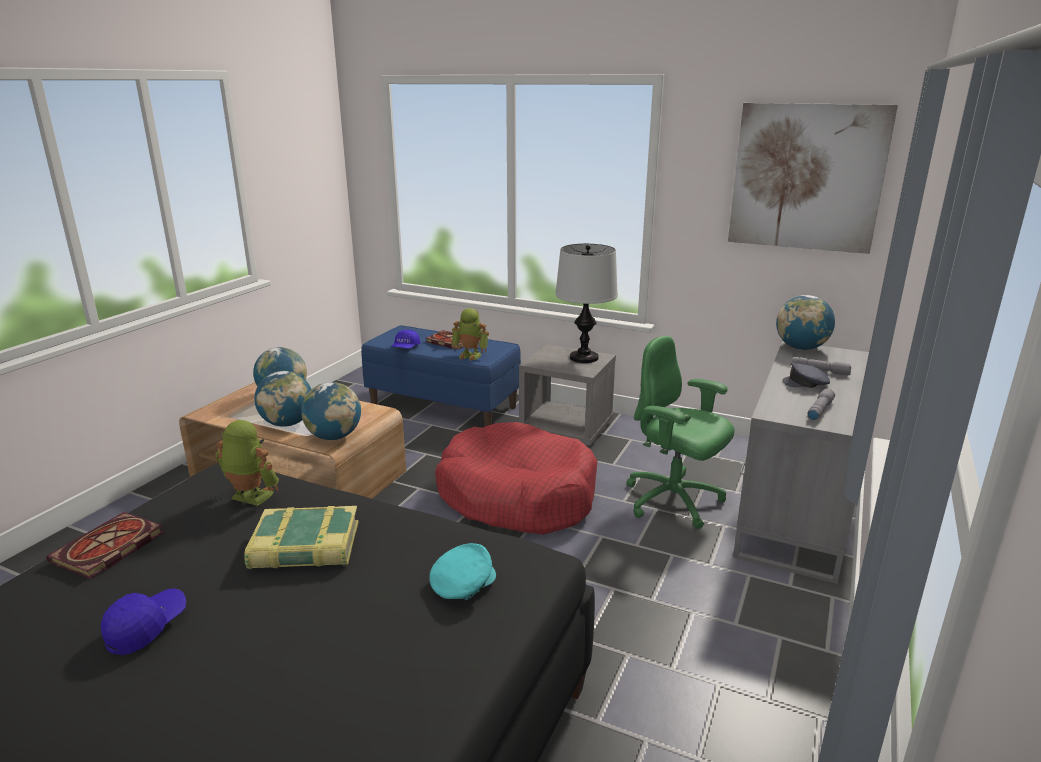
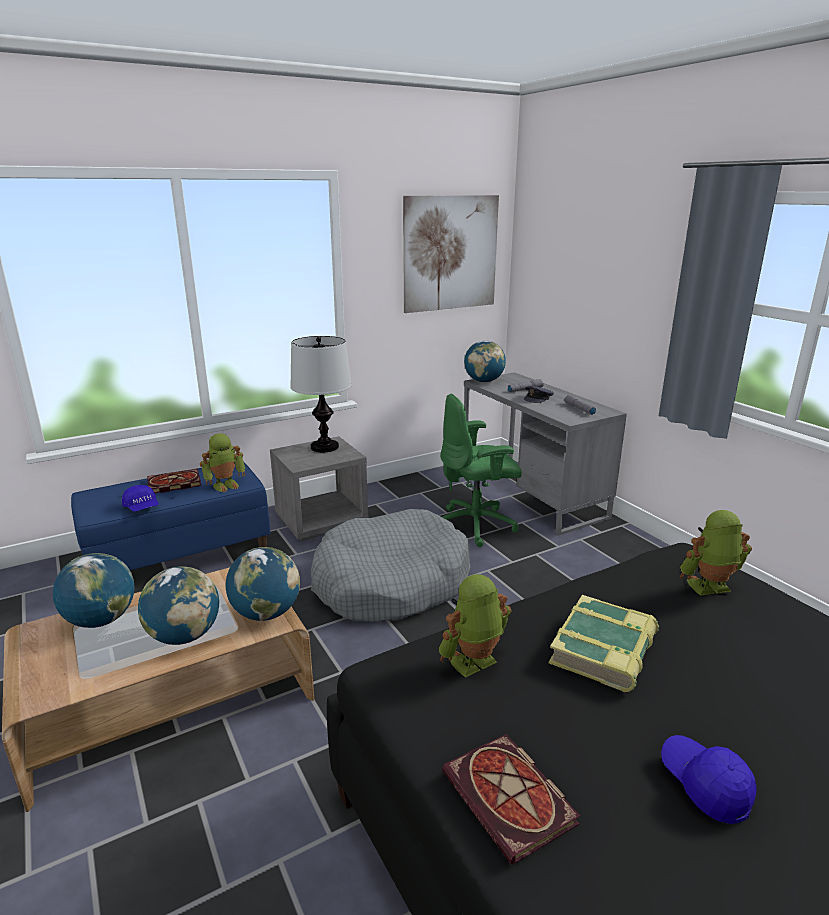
camera: 55 degrees left, 0 degrees up
(462, 583) = (709, 588): turquoise cap -> toy robot
(517, 495) = (391, 583): red dog bed -> grey dog bed

